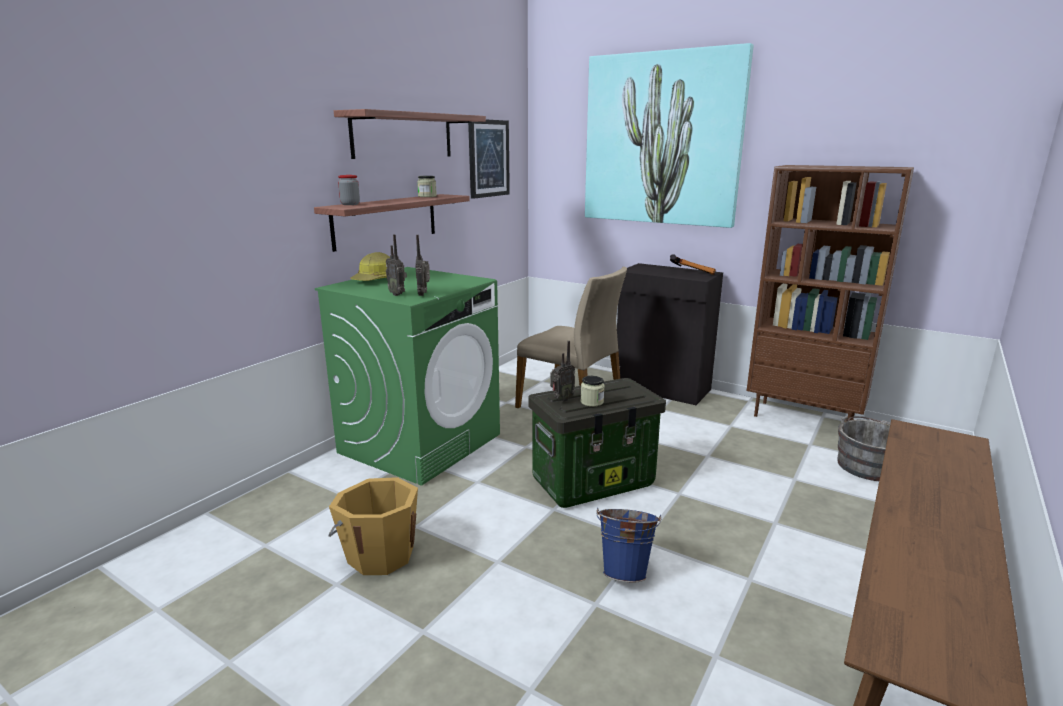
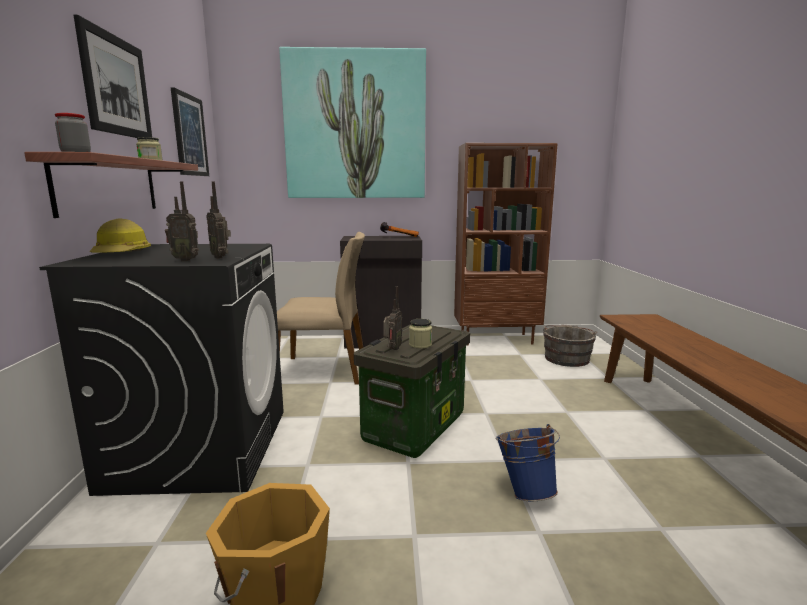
camera: 35 degrees left, 5 degrees down
(403, 135) = (116, 86): shelf -> picture
(421, 443) = (201, 447): green washing machine -> black washing machine

